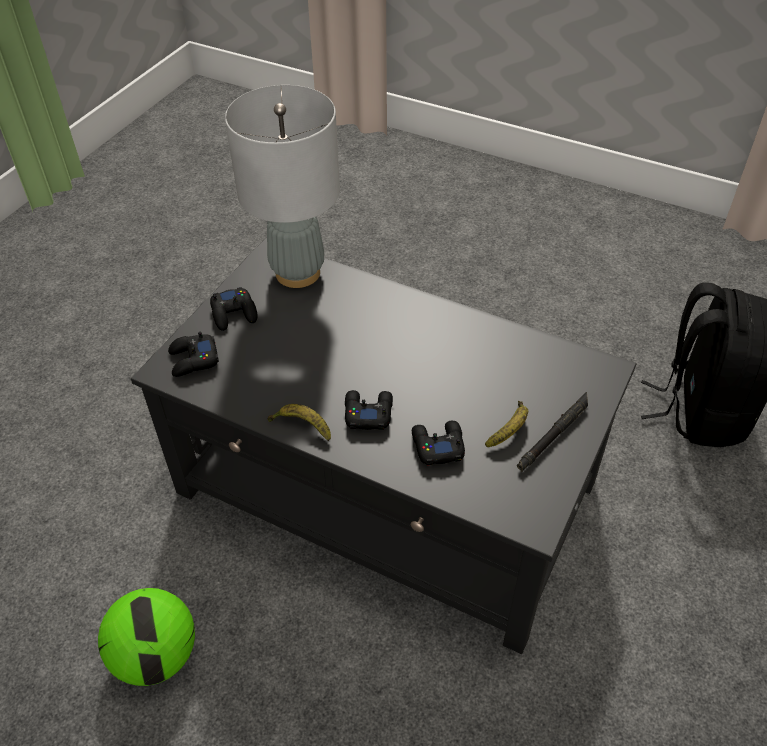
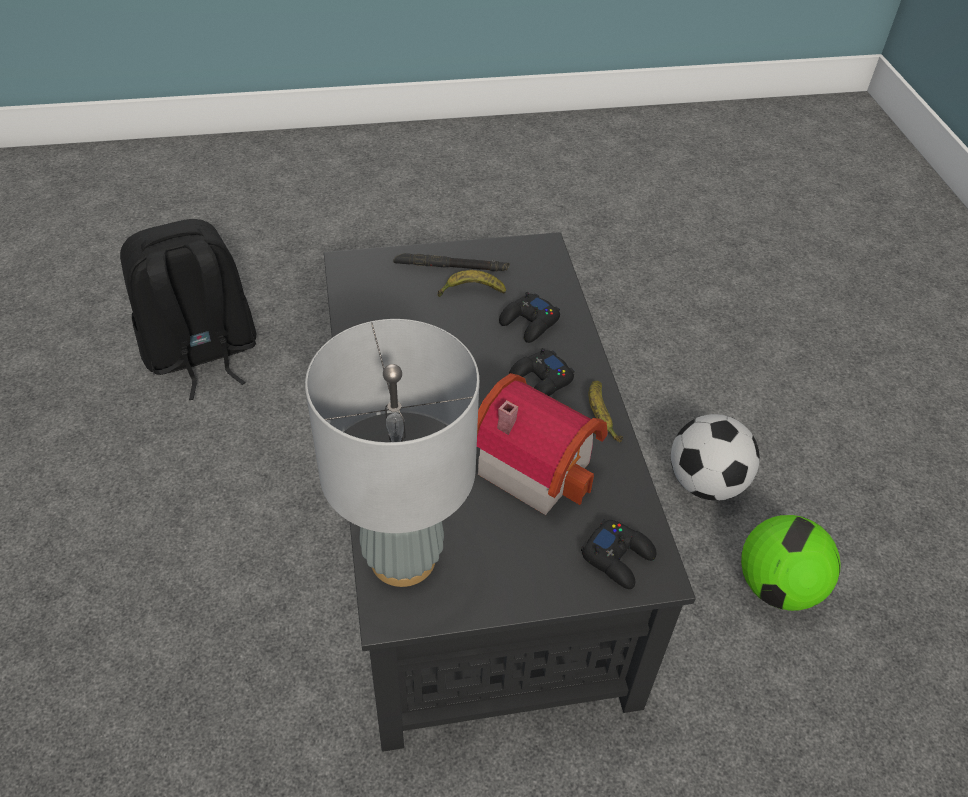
camera: 130 degrees left, 0 degrees up
(234, 313) = (521, 572): black game controller -> none
(285, 691) = (706, 483): none -> football
(300, 365) = (535, 462): none -> toy house

